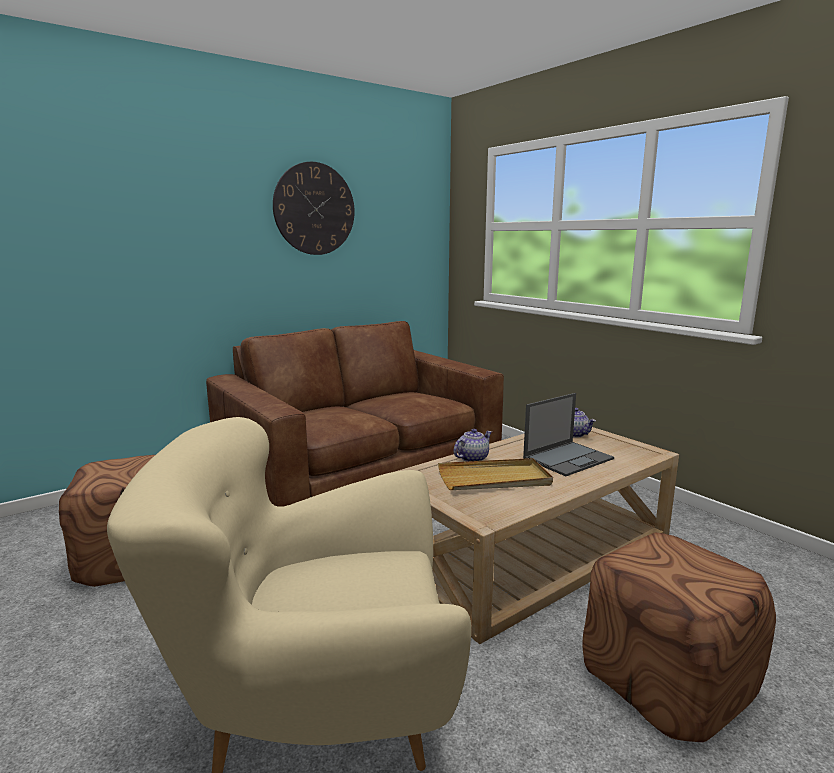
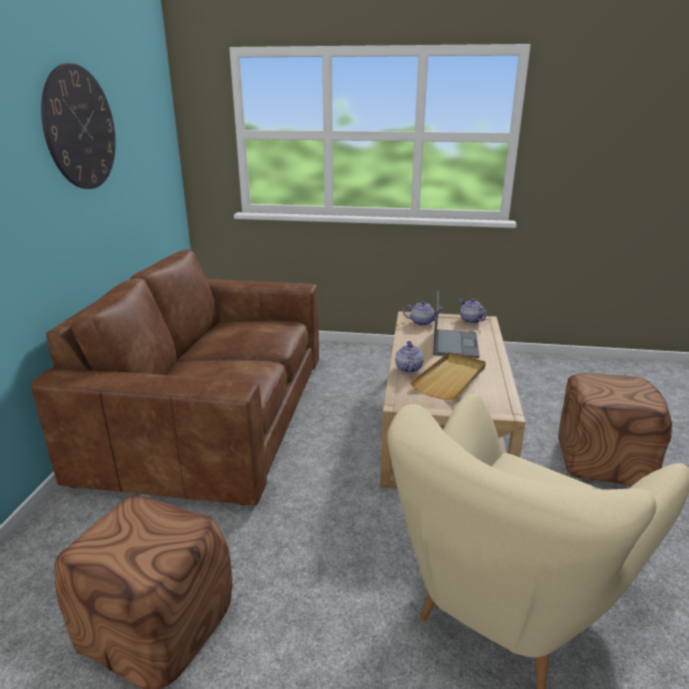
camera: 45 degrees left, 10 degrees up
(634, 447) = (470, 320): none -> teapot

